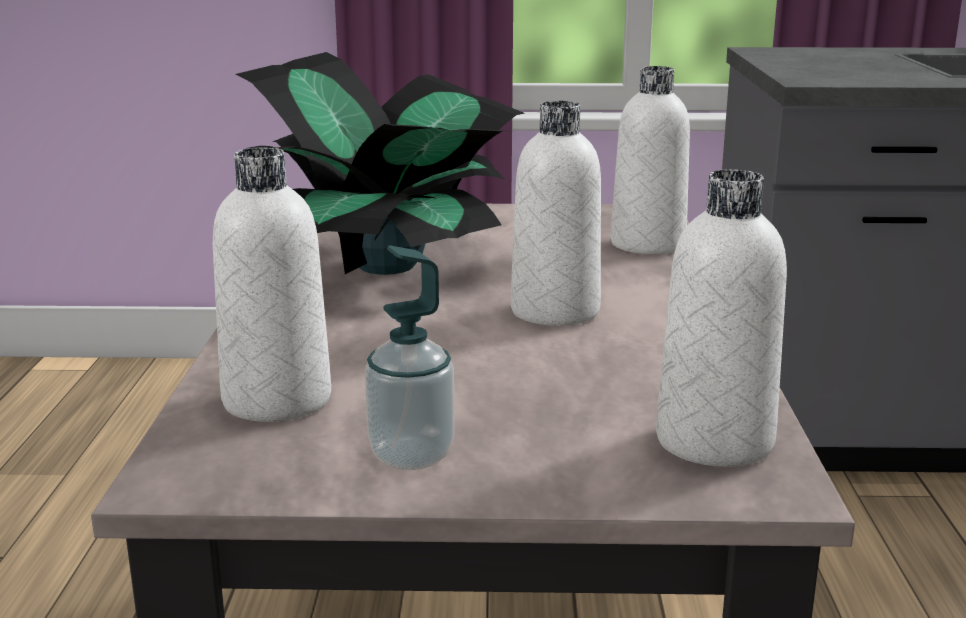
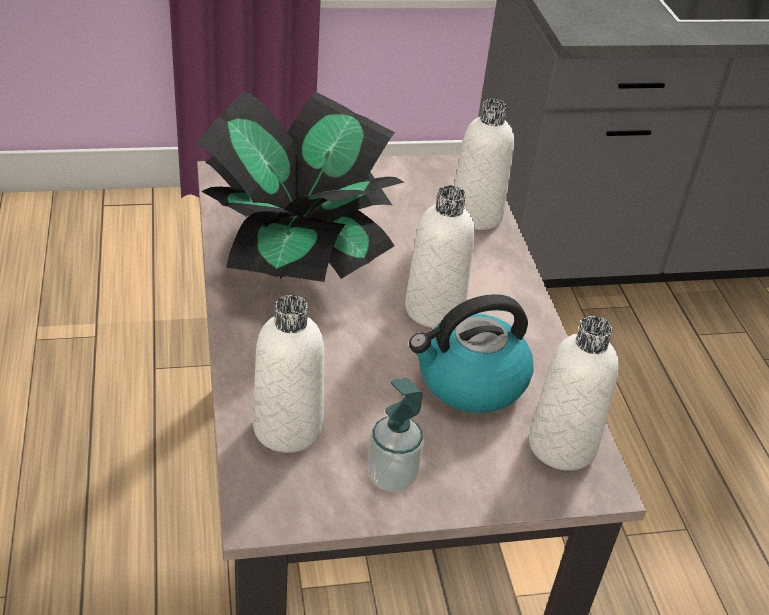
camera: 15 degrees left, 20 degrees up
(582, 373) = (470, 381): none -> kettle

